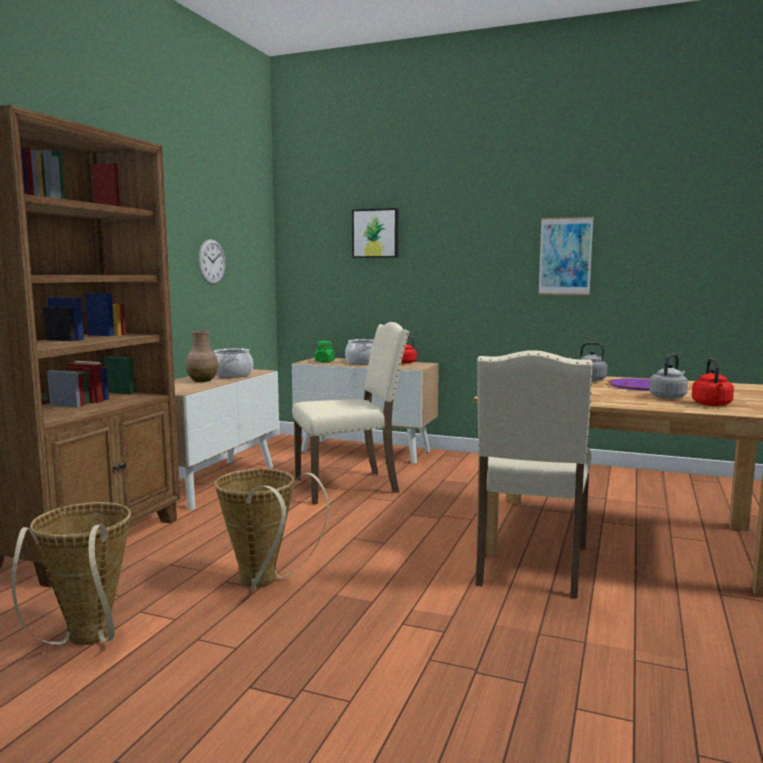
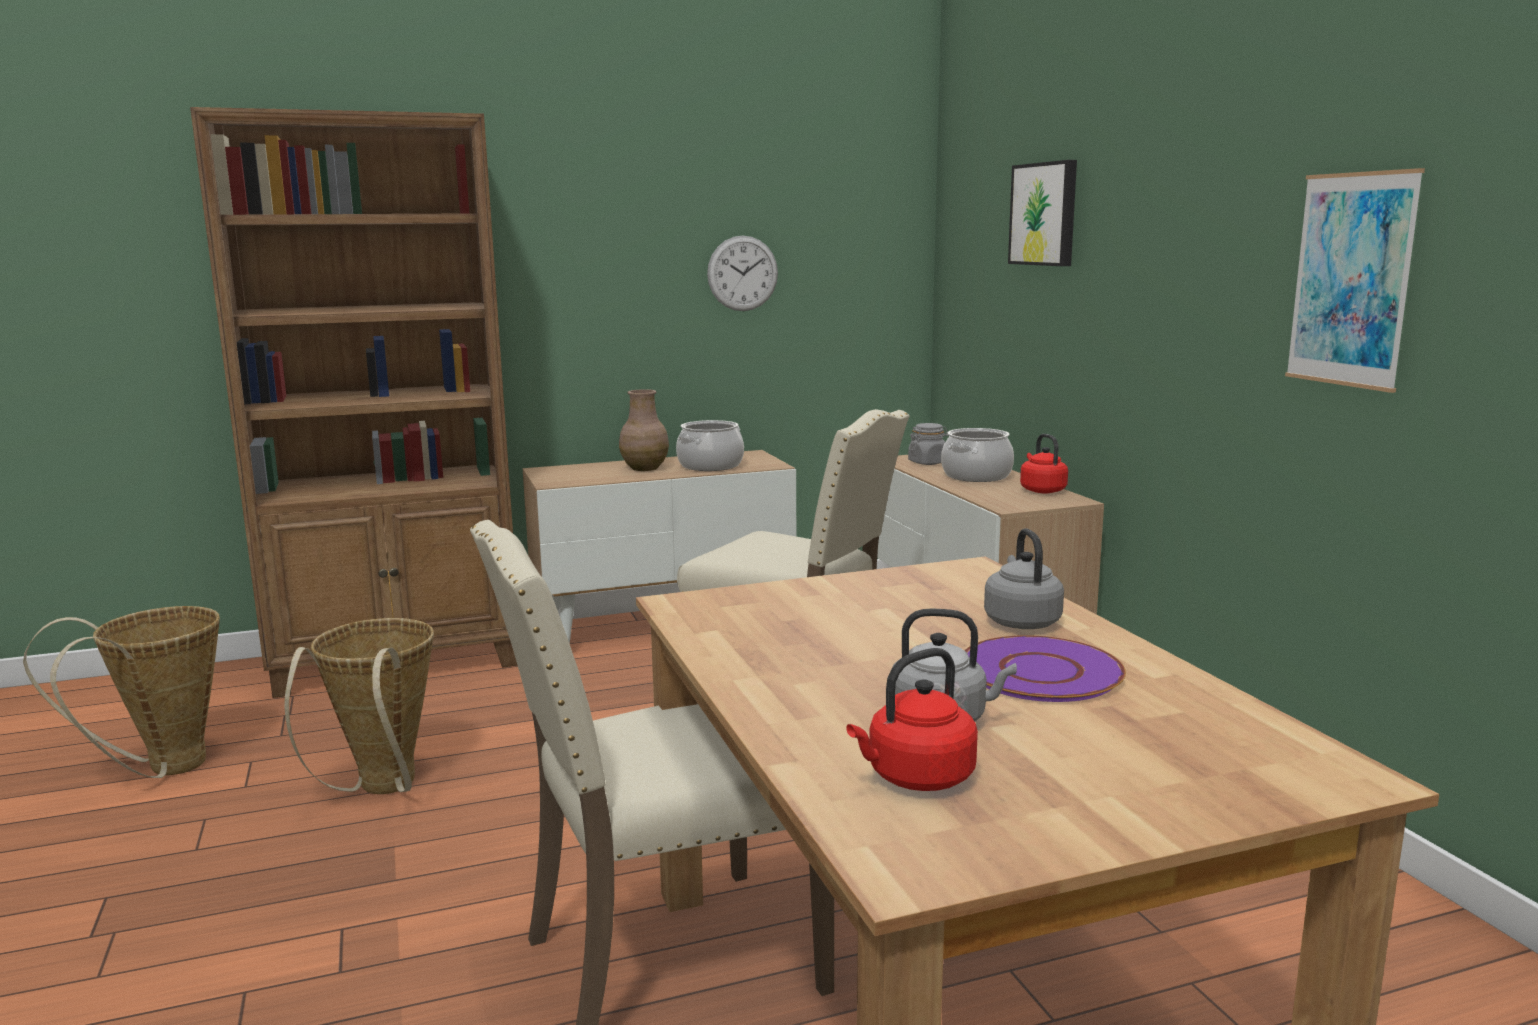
camera: 50 degrees right, 5 degrees up
(324, 361) = (928, 462): green jar -> grey jar

